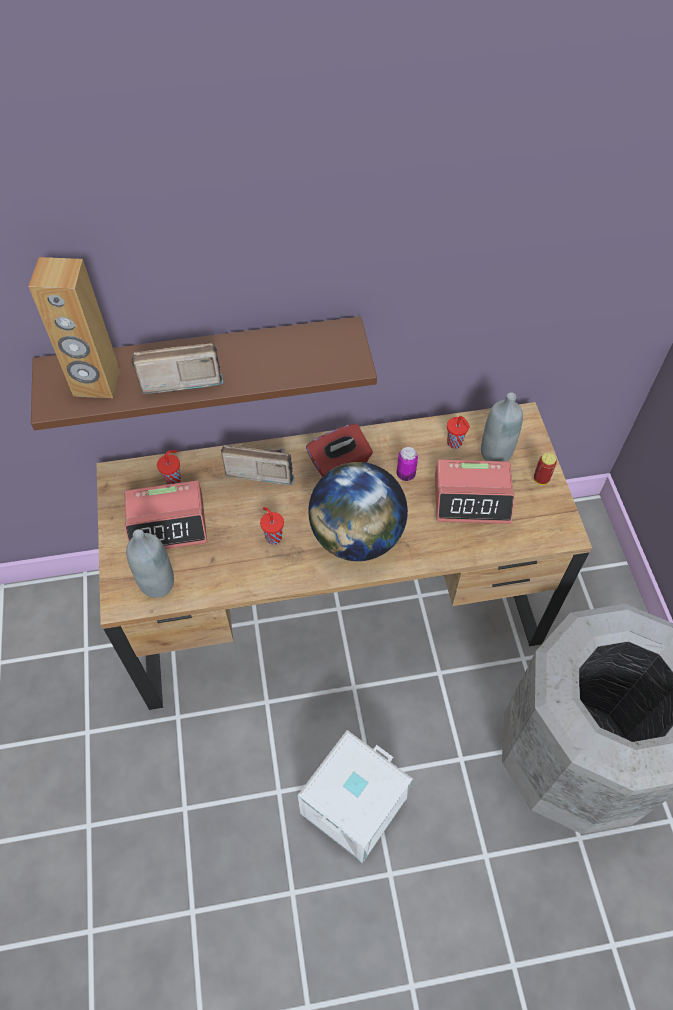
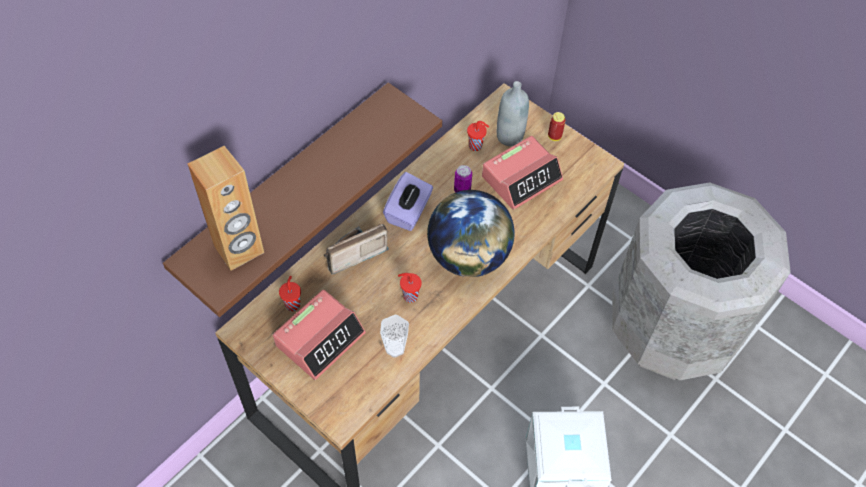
camera: 40 degrees left, 0 degrees up
(157, 584) = (356, 387): grey bottle -> none
(178, 377) = (299, 206): radio -> none
(219, 573) = (395, 348): none -> cup
(339, 464) = (408, 212): red tissue box -> purple tissue box

